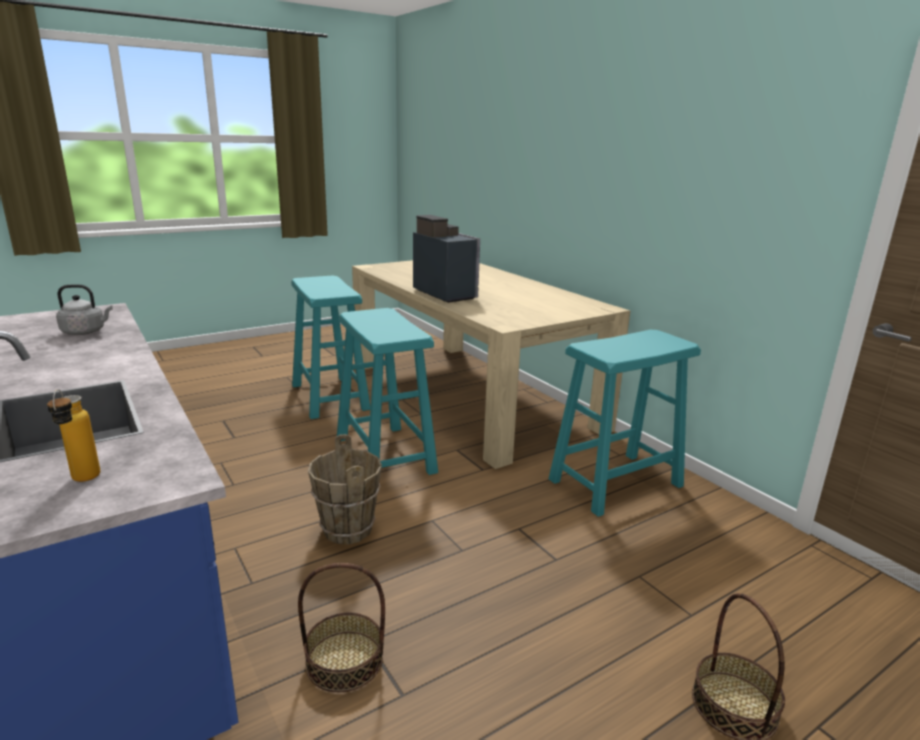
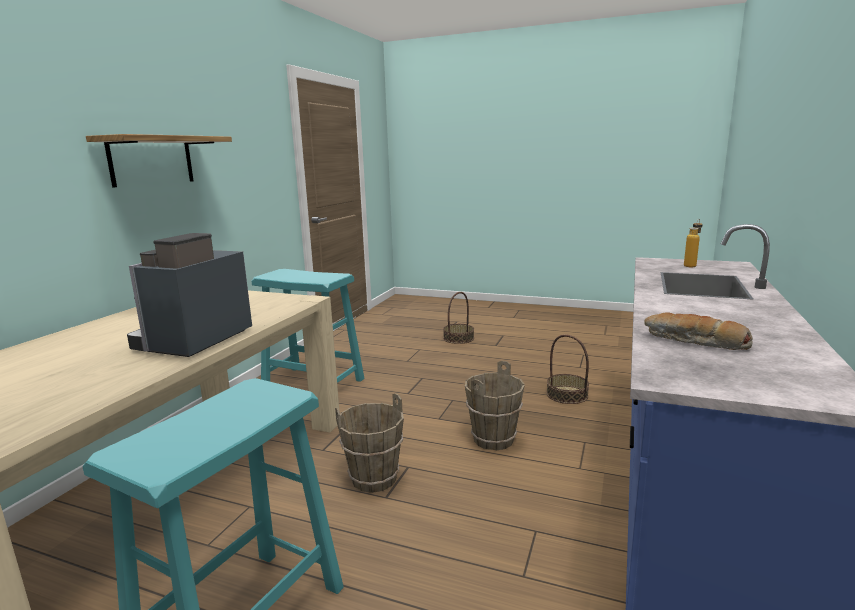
camera: 125 degrees left, 5 degrees down
(86, 332) = (694, 342): grey kettle -> bread
(384, 455) = (374, 479): turquoise stool -> brown bucket
(619, 172) = (151, 160): none -> shelf

